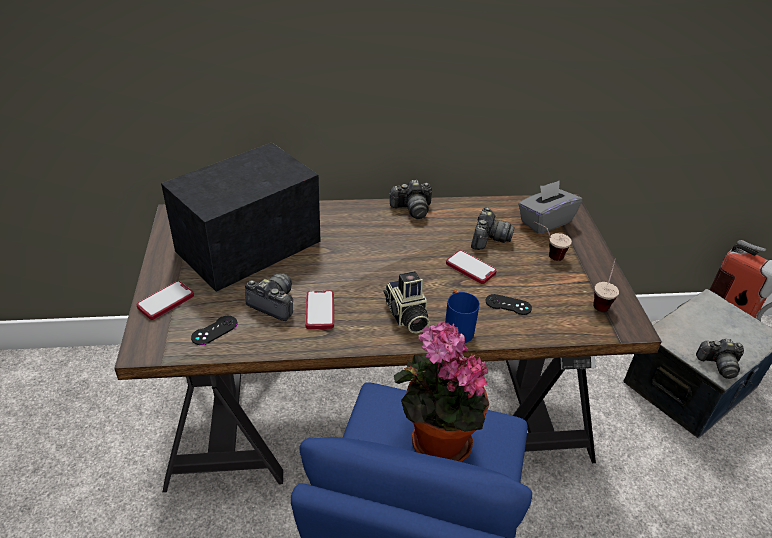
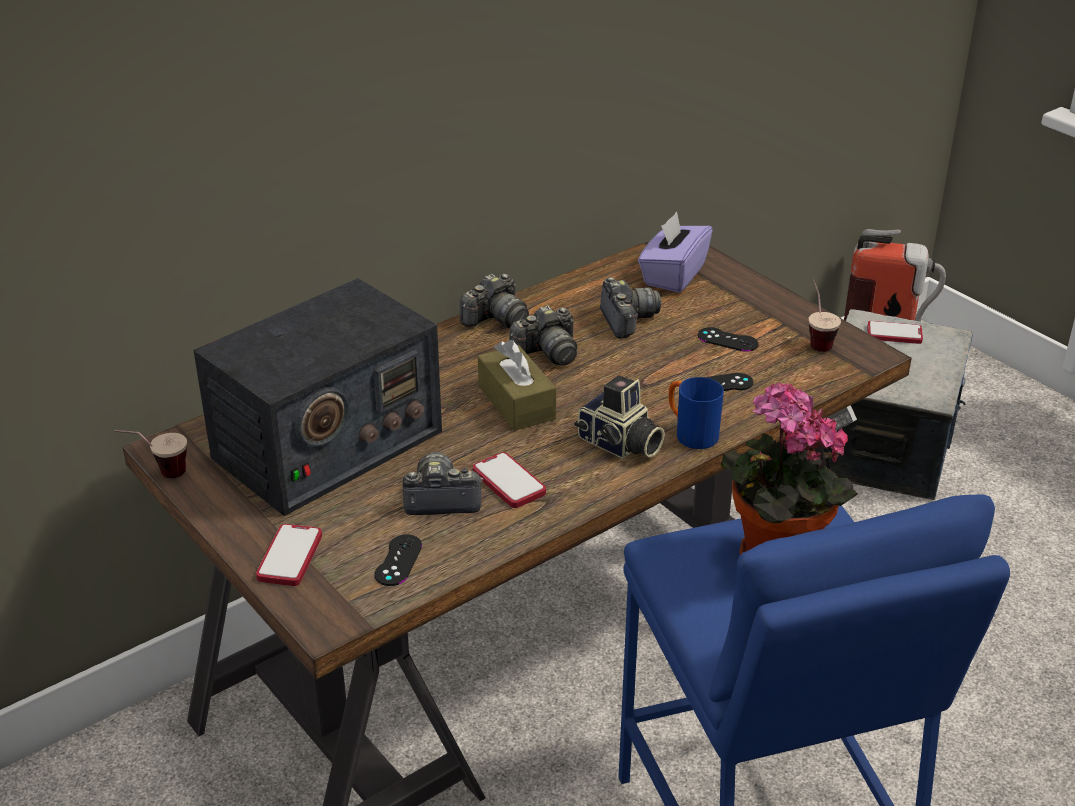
camera: 30 degrees left, 5 degrees down
(249, 245) = (326, 445): radio -> radio turned 150 degrees counterclockwise
(373, 263) = (516, 402): none -> brown tissue box
(470, 268) = (639, 362): phone -> phone (894, 334)
(540, 277) = (727, 340): none -> black game controller
(545, 221) = (673, 275): grey tissue box -> purple tissue box
(547, 254) = (711, 312): cup -> cup (158, 474)
(718, 364) = (926, 390): camera -> camera (547, 353)

